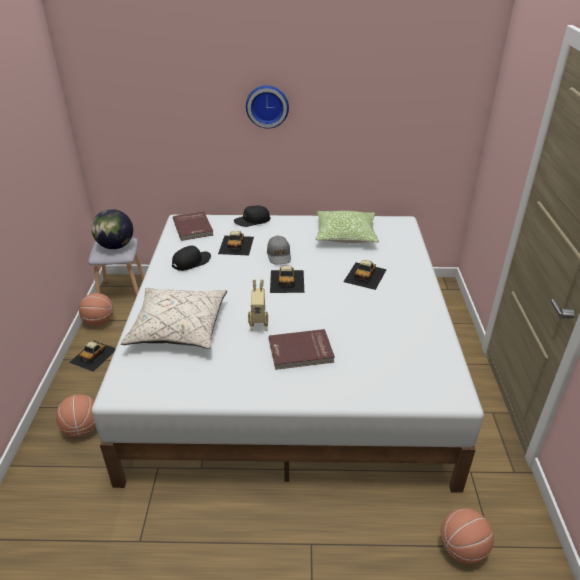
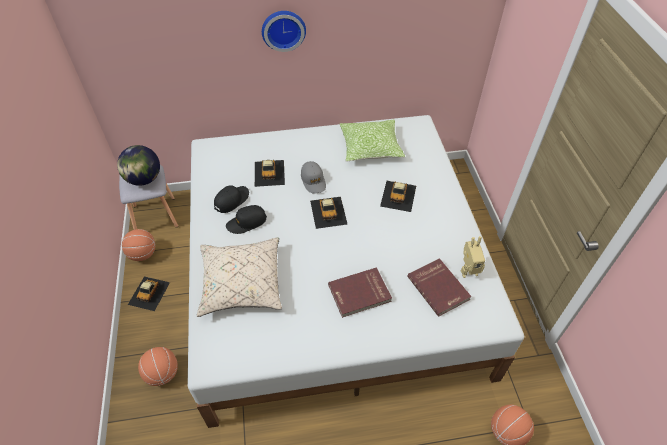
camera: 10 degrees left, 15 degrees up
(194, 227) = (221, 155): red book -> red book (439, 287)
(252, 221) = (277, 139): black cap -> black cap (246, 222)
(259, 325) = (315, 268): toy robot -> toy robot (468, 270)

